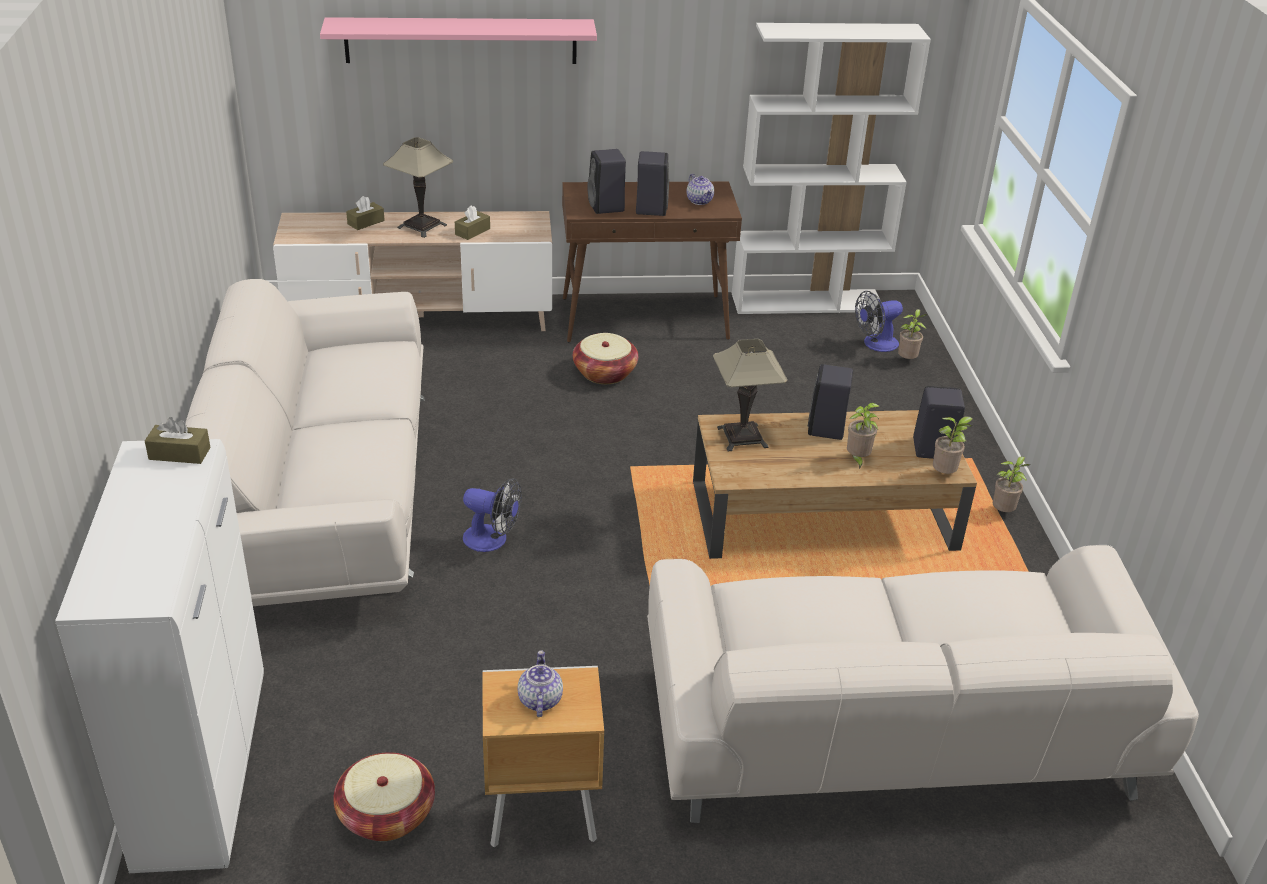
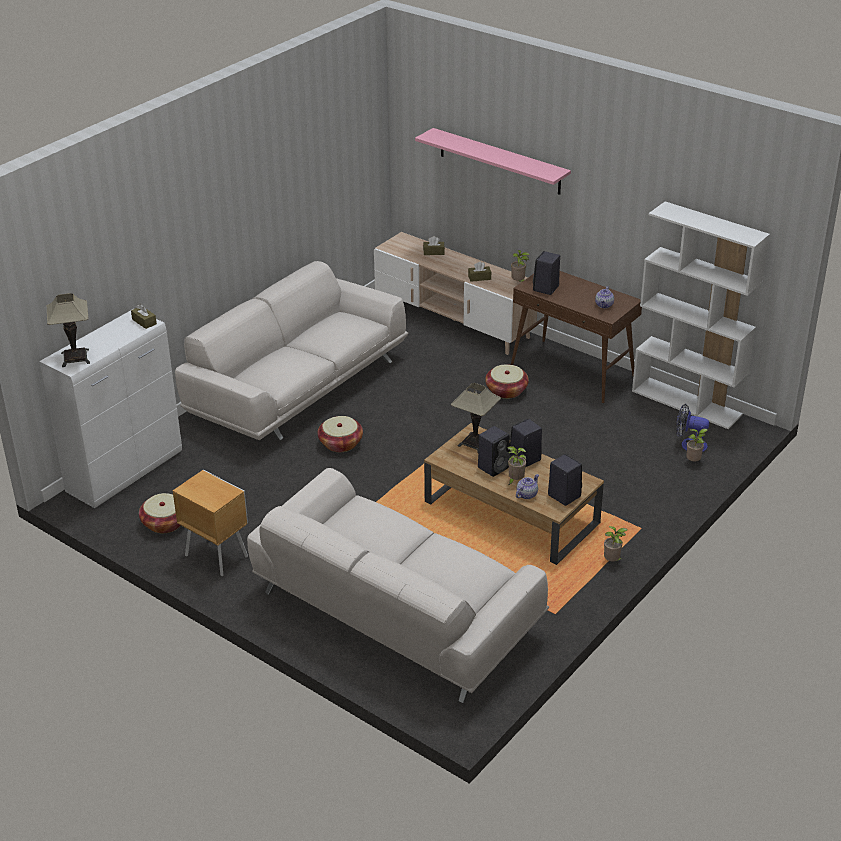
camera: 45 degrees right, 0 degrees up
(422, 226) = (458, 265): table lamp -> table lamp (75, 358)
(492, 540) = (340, 443): fan -> basket
(539, 700) = (207, 490): teapot -> teapot (526, 494)
(651, 208) = (569, 298): black speaker -> black speaker (494, 467)
(945, 474) = (548, 510): potted plant -> potted plant (519, 282)

